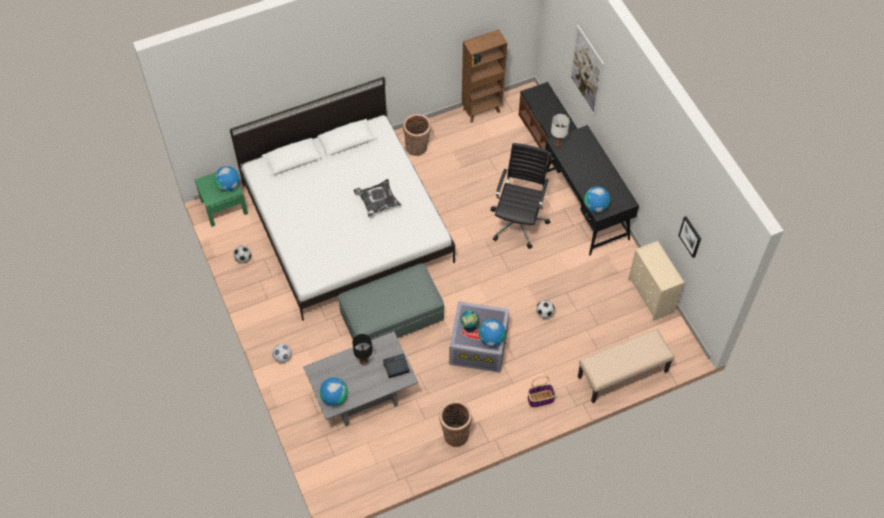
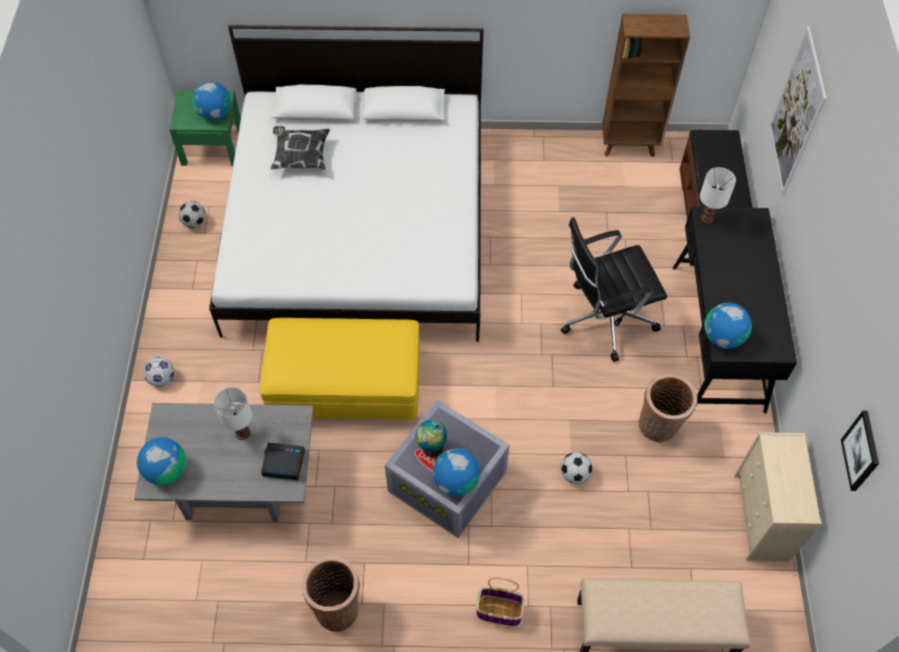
camera: 25 degrees right, 0 degrees up
(364, 361) = (242, 432): black table lamp -> white table lamp
(377, 202) = (396, 207): pillow -> pillow (300, 156)
(392, 316) = (345, 383): grey ottoman -> yellow ottoman
(417, 148) = (511, 163): basket -> basket (659, 427)
(519, 221) = (604, 318): black office chair -> black office chair turned 150 degrees counterclockwise

